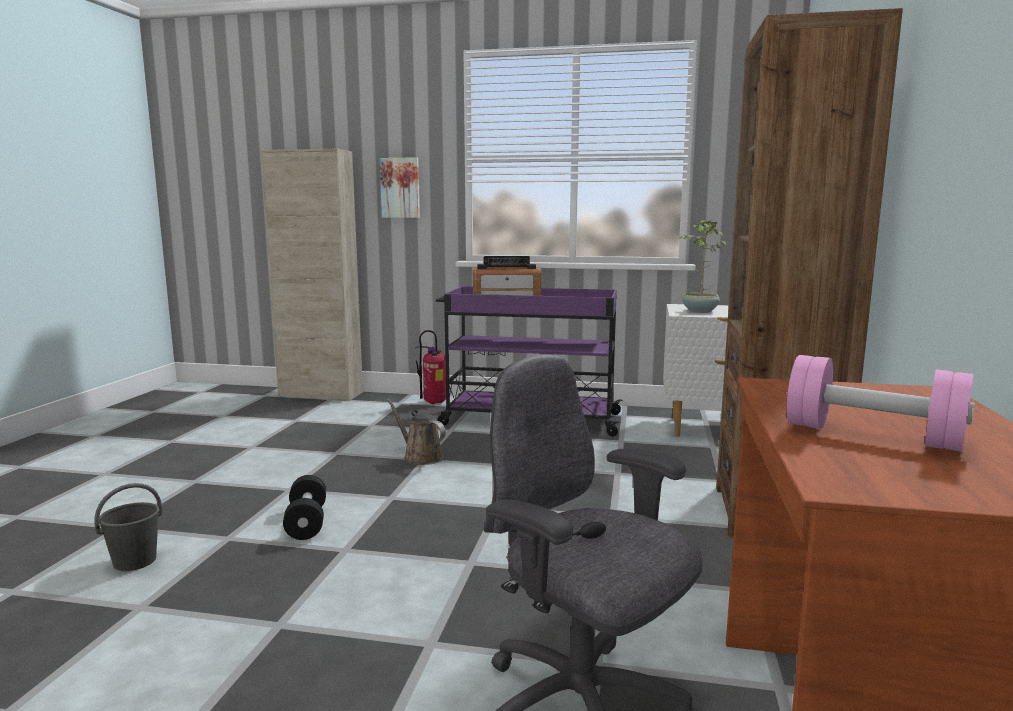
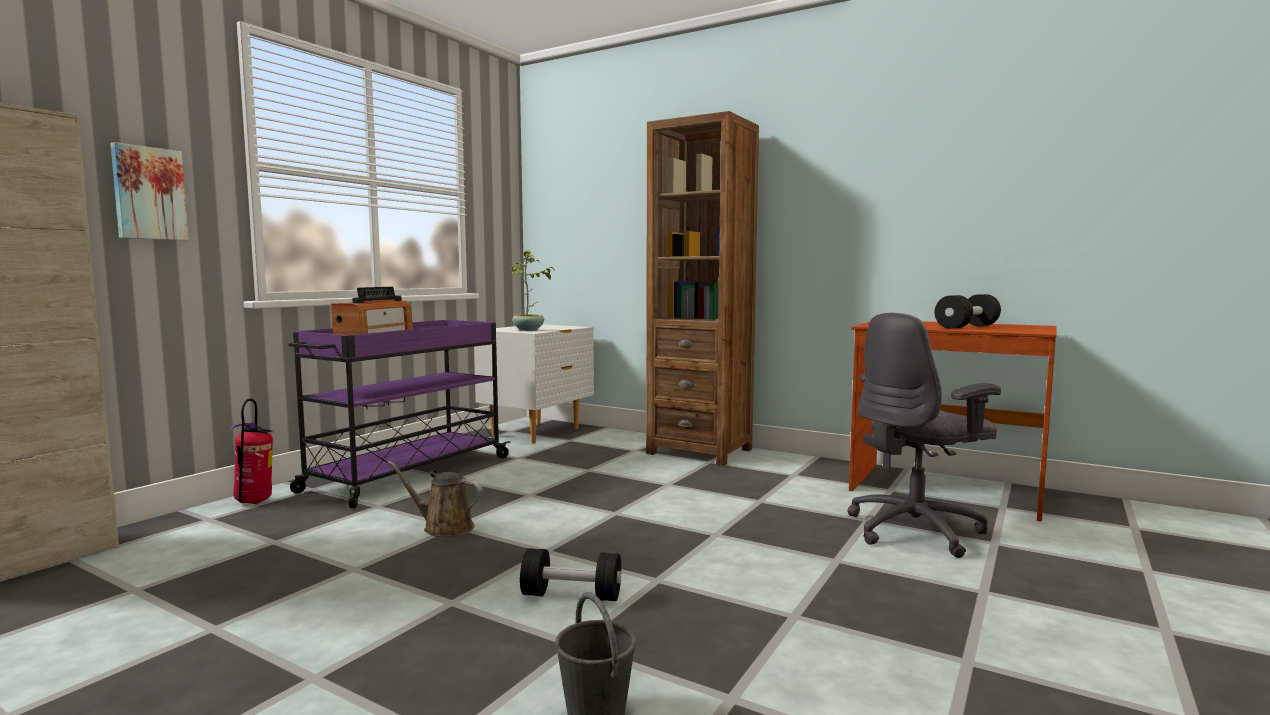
camera: 70 degrees left, 5 degrees down
(420, 457) = (444, 527): brown watering can -> brown watering can turned 45 degrees clockwise
(872, 436) = (967, 327): pink dumbbell -> black dumbbell

